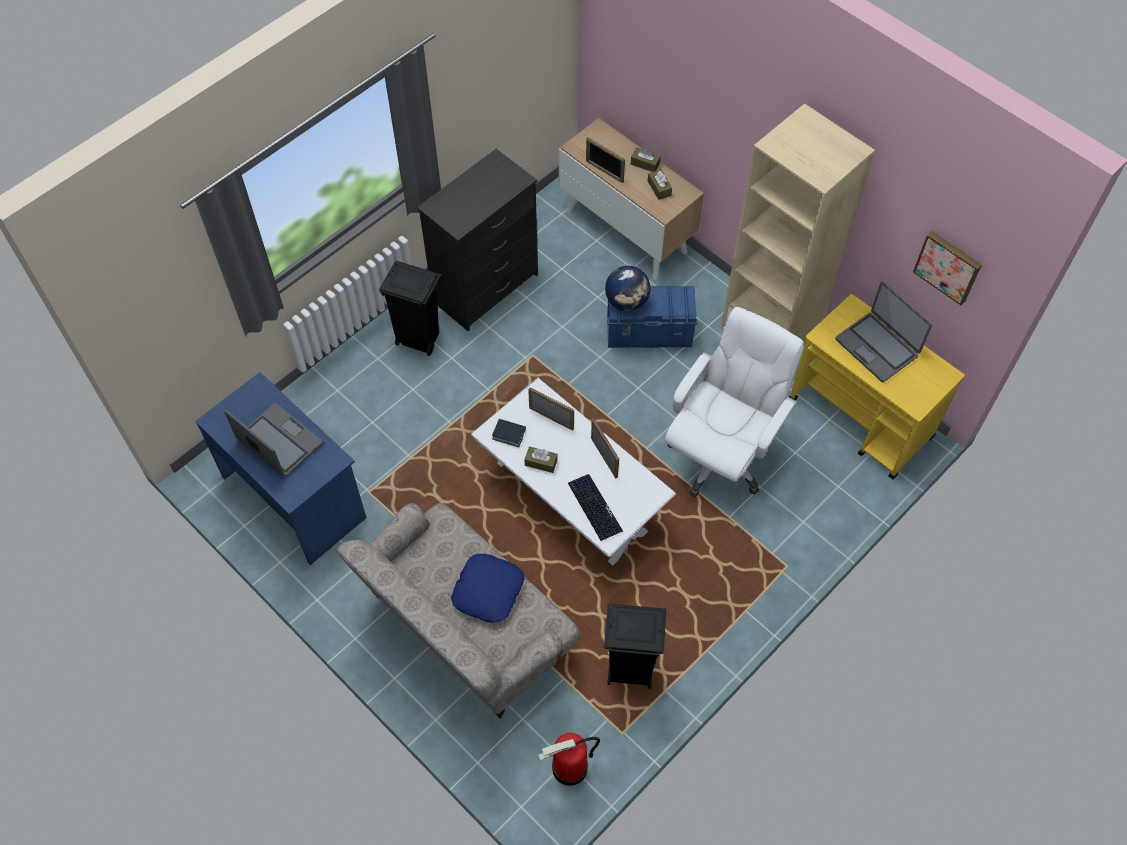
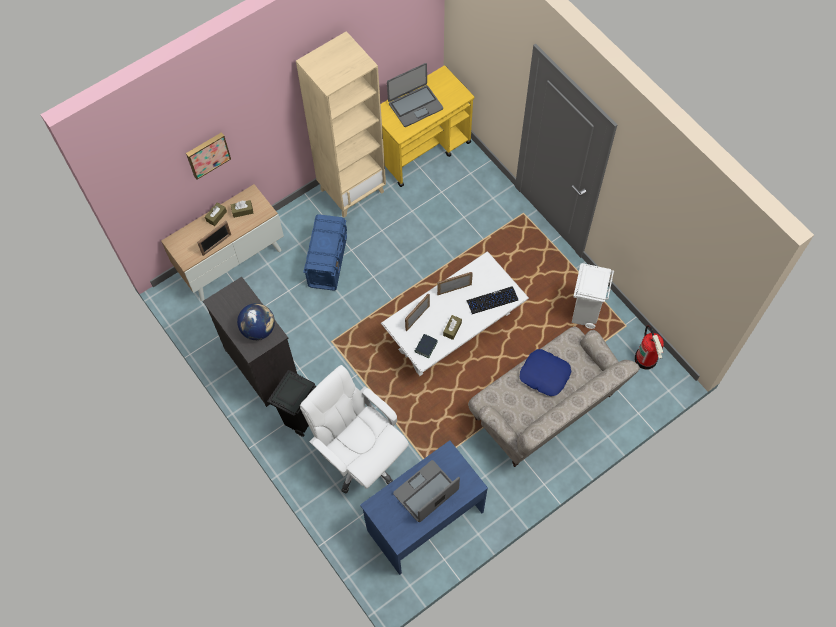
camera: 80 degrees left, 5 degrees up
(627, 302) = (322, 258): globe -> globe (258, 329)
(629, 670) = (584, 315): black trash can -> white trash can
(720, 455) = (436, 235): white office chair -> white office chair (360, 456)
(948, 266) = (407, 32): picture -> picture (207, 154)

